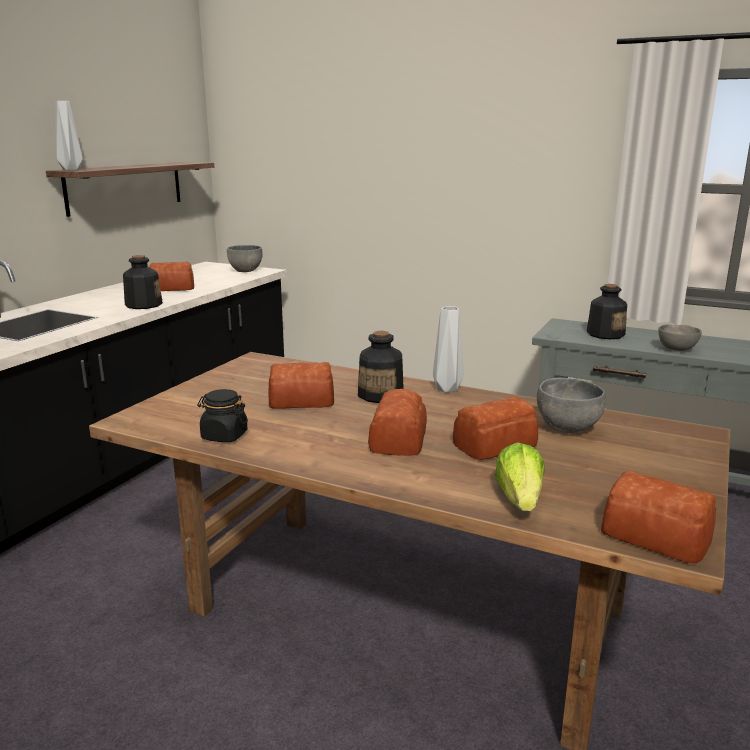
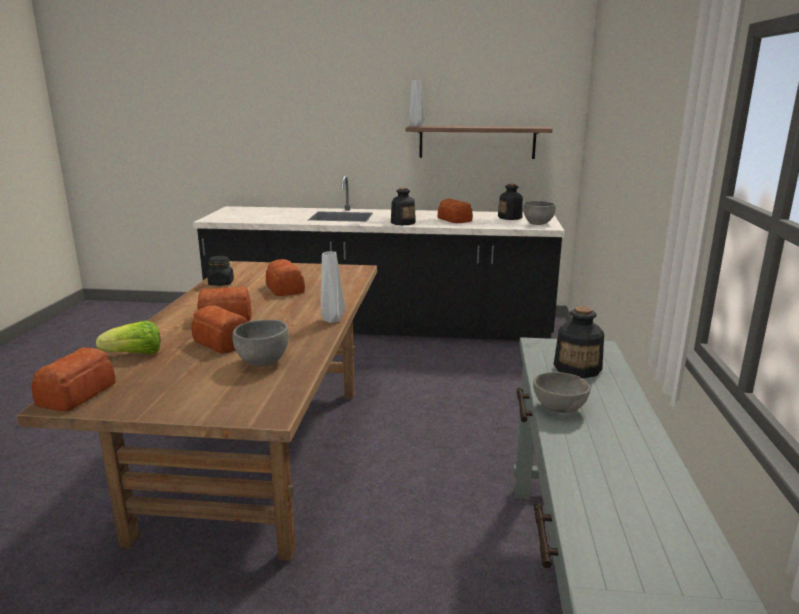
camera: 70 degrees right, 0 degrees up
(381, 395) = (308, 304): bottle -> bottle (510, 217)

